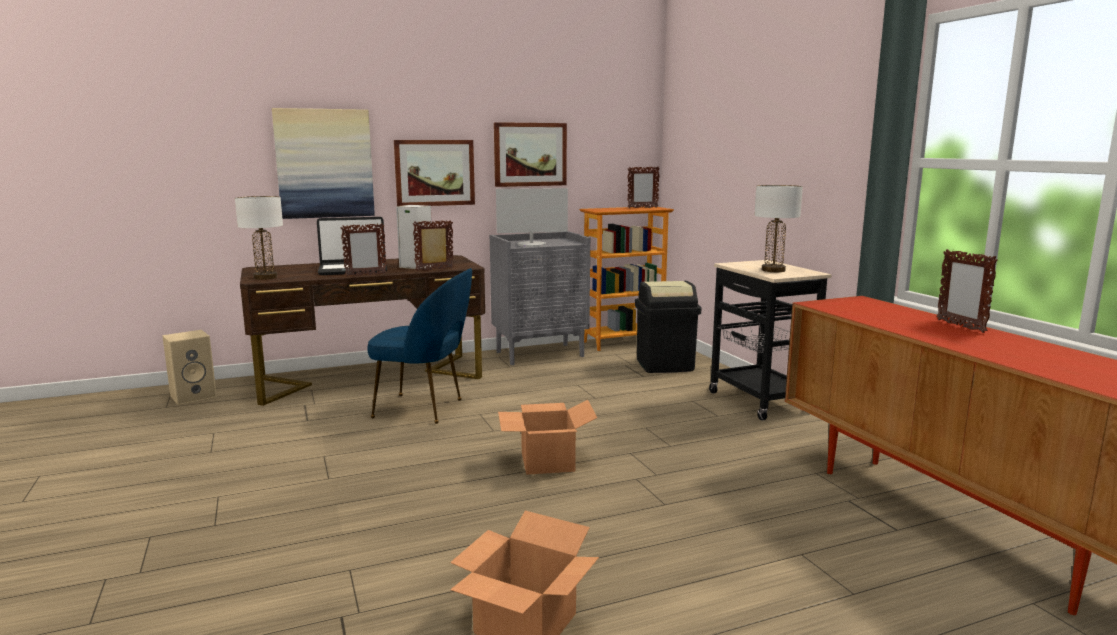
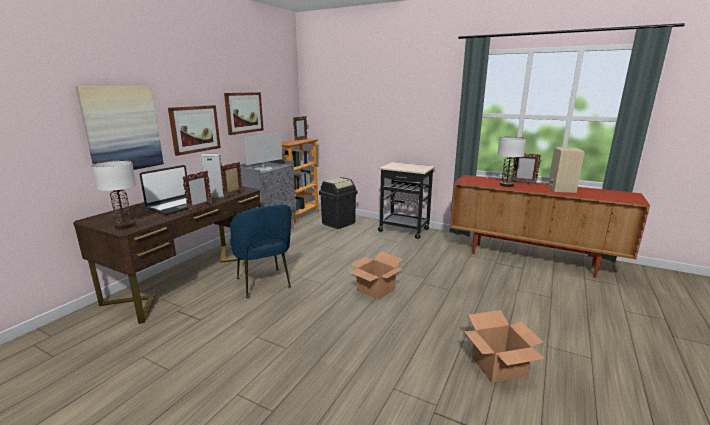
camera: 40 degrees left, 5 degrees up
(194, 396) = (64, 338): beige speaker -> beige speaker (560, 189)
(425, 409) = (264, 285): blue chair -> blue chair turned 90 degrees clockwise
(773, 270) = (411, 167): table lamp -> table lamp (506, 185)

